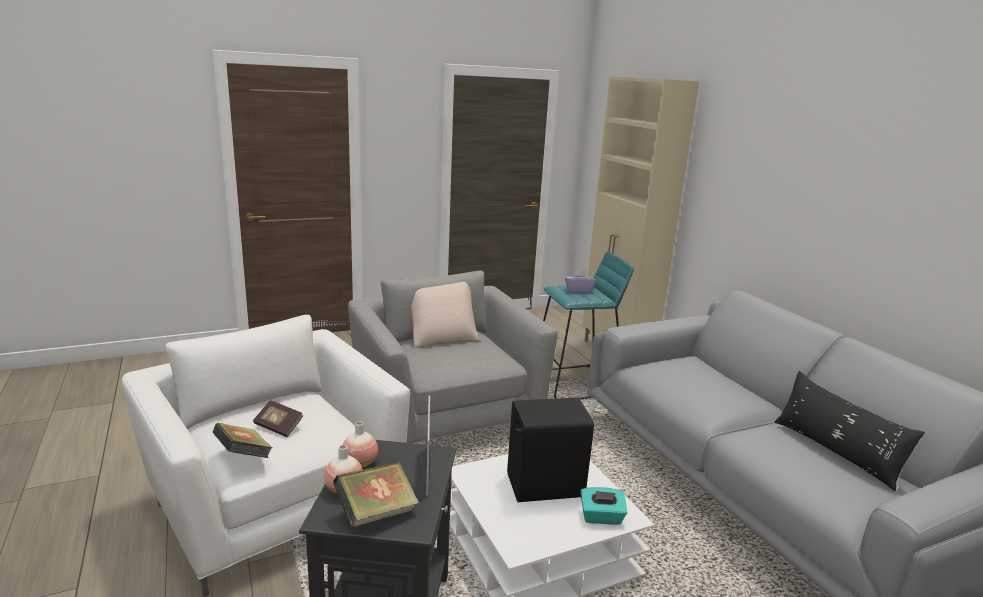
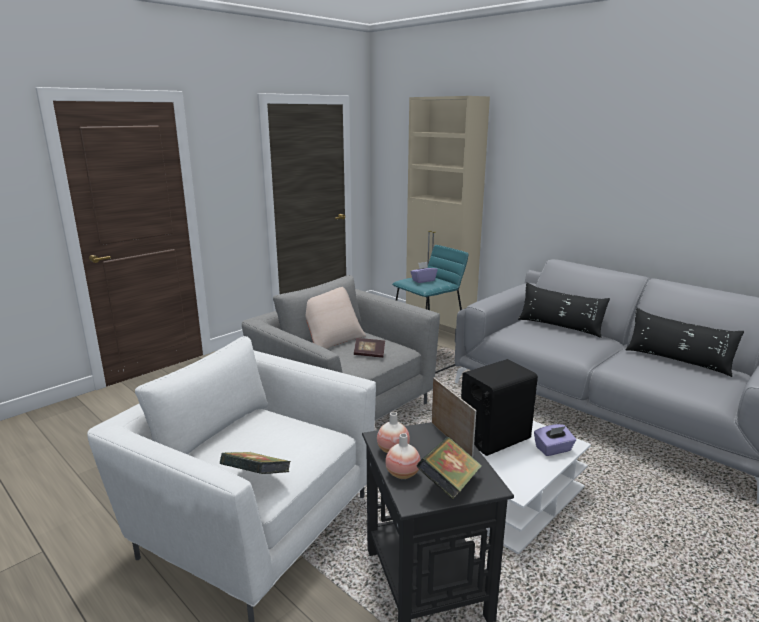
camera: 20 degrees left, 0 degrees up
(278, 427) = (263, 445): book -> book (369, 354)
(601, 517) = (553, 449): turquoise tissue box -> purple tissue box
(715, 376) = (559, 326): none -> black pillow

